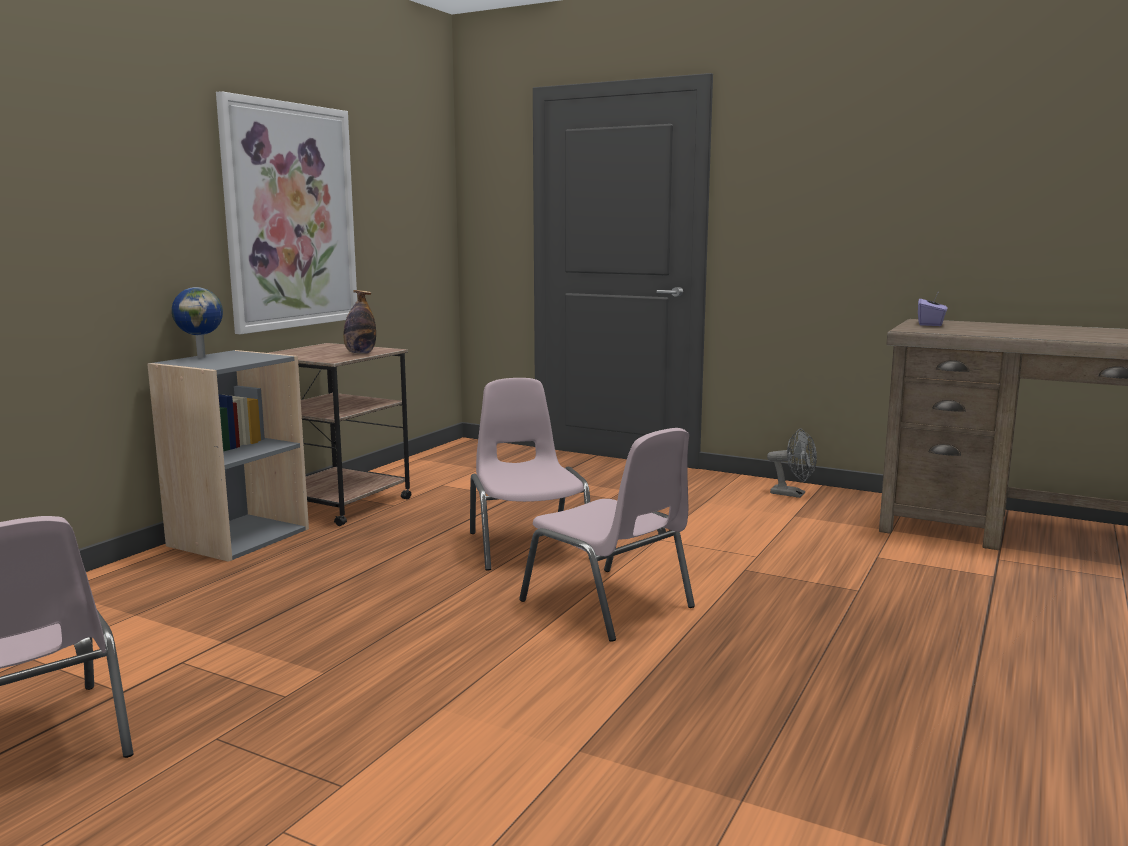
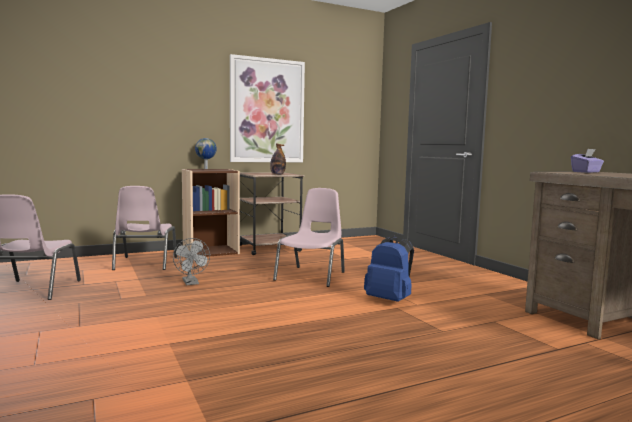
camera: 35 degrees right, 5 degrees down
(239, 536) = (211, 251): grey bookcase -> brown bookcase
(609, 605) = (296, 303): pink chair -> pink chair (144, 263)
(714, 559) = (390, 300): none -> blue backpack
(793, 494) = (508, 285): grey fan -> grey fan (191, 283)

